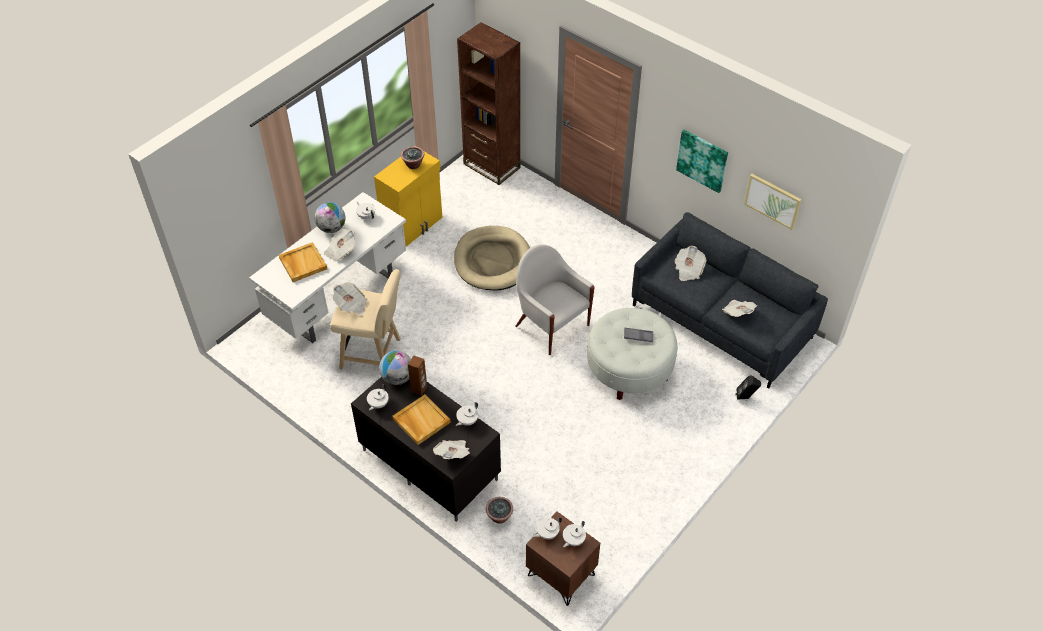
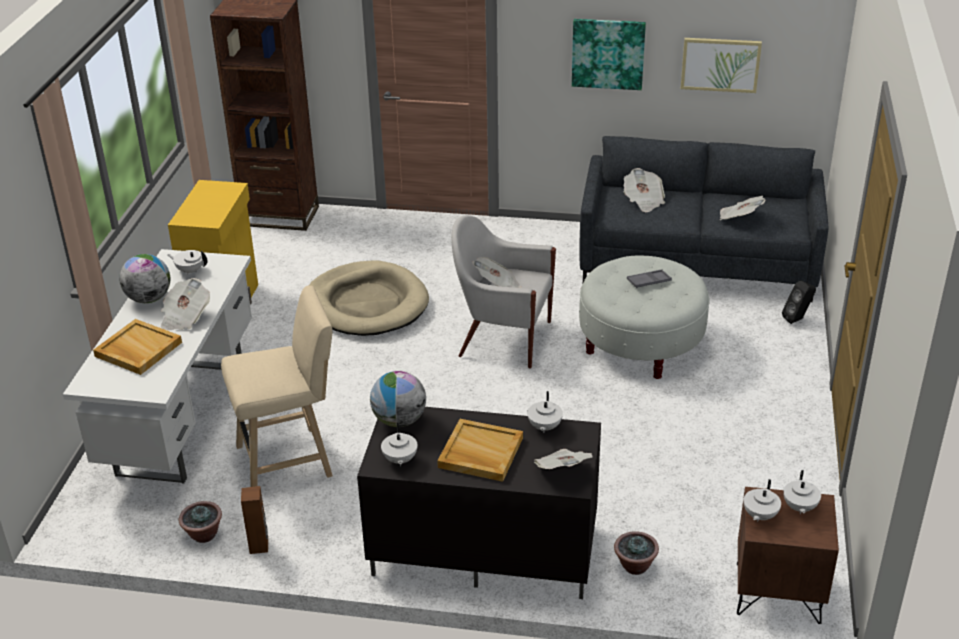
camera: 30 degrees left, 15 degrees down
(351, 305) = (251, 371): newspaper -> newspaper (497, 284)
(413, 165) = (214, 197): potted plant -> potted plant (203, 535)
(419, 389) = (443, 420): brown speaker -> brown speaker (259, 546)

